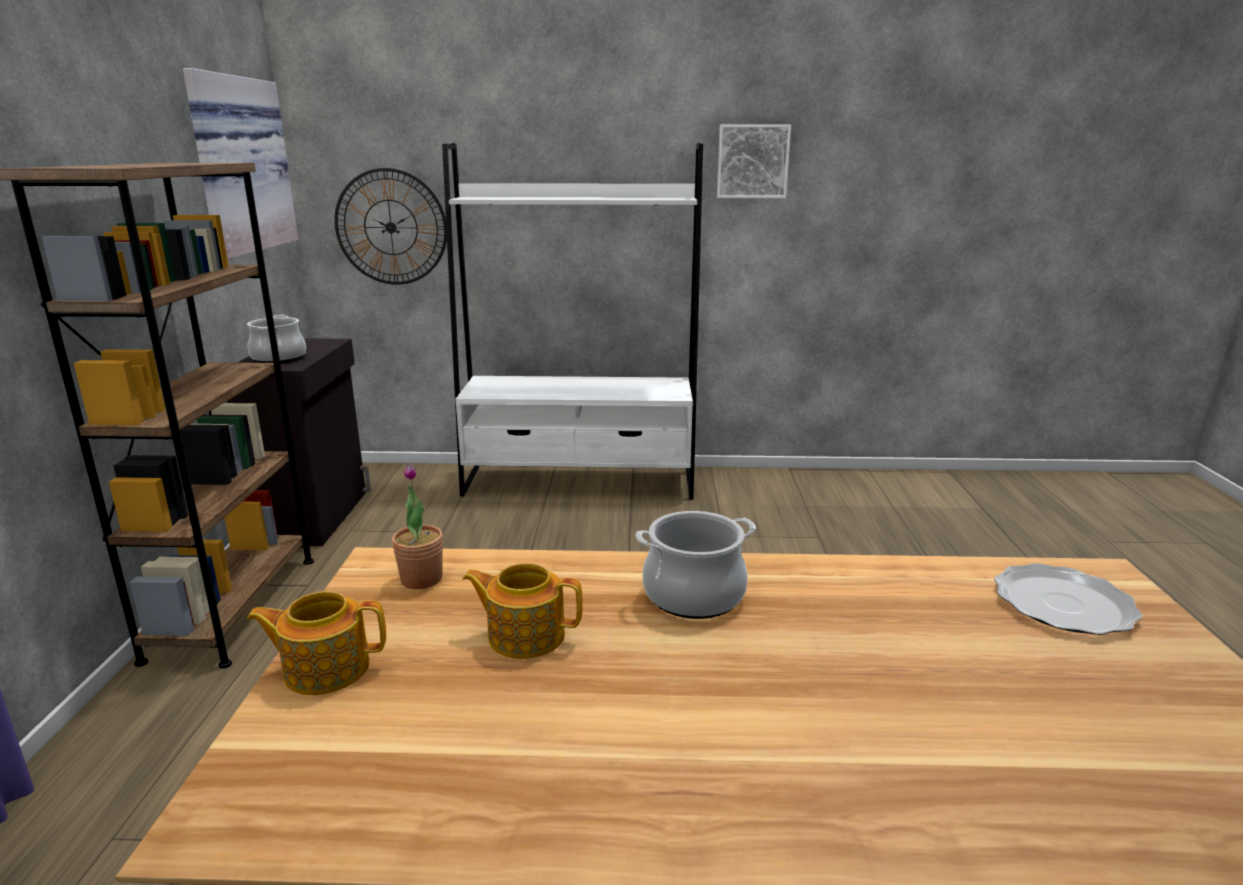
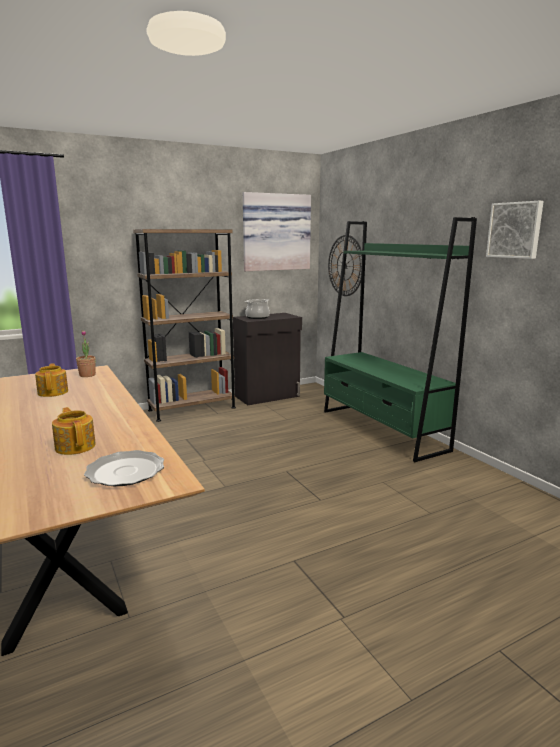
camera: 60 degrees right, 5 degrees down
(325, 668) = (26, 378): teapot -> teapot (76, 446)
(580, 483) = (382, 430): white bookcase -> green bookcase
(694, 595) = (95, 406): cooking pot -> none

